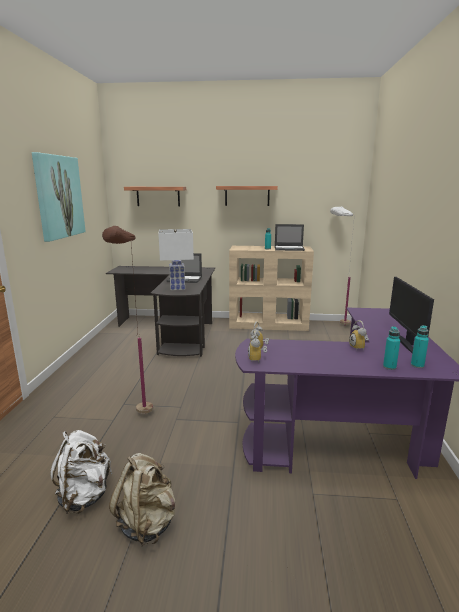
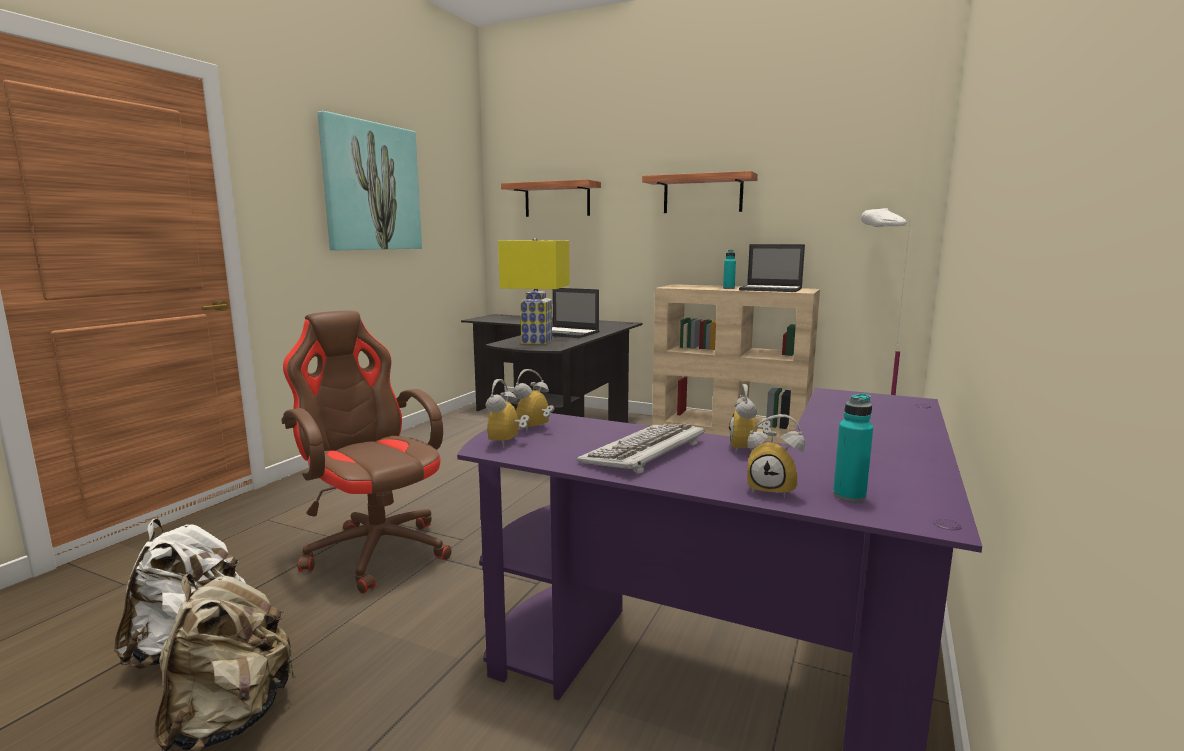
camera: 20 degrees right, 5 degrees down
(138, 421) = (375, 549): brown floor lamp -> brown office chair
(177, 288) = (536, 342): white table lamp -> yellow table lamp
(321, 356) = (645, 452): none -> keyboard
(389, 367) = (773, 489): turquoise bottle -> alarm clock
(406, 343) = (875, 454): monitor -> none

